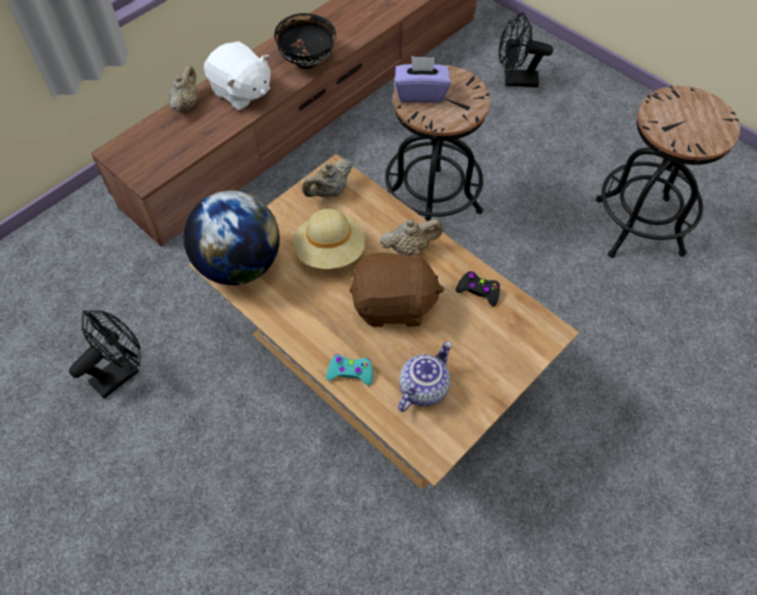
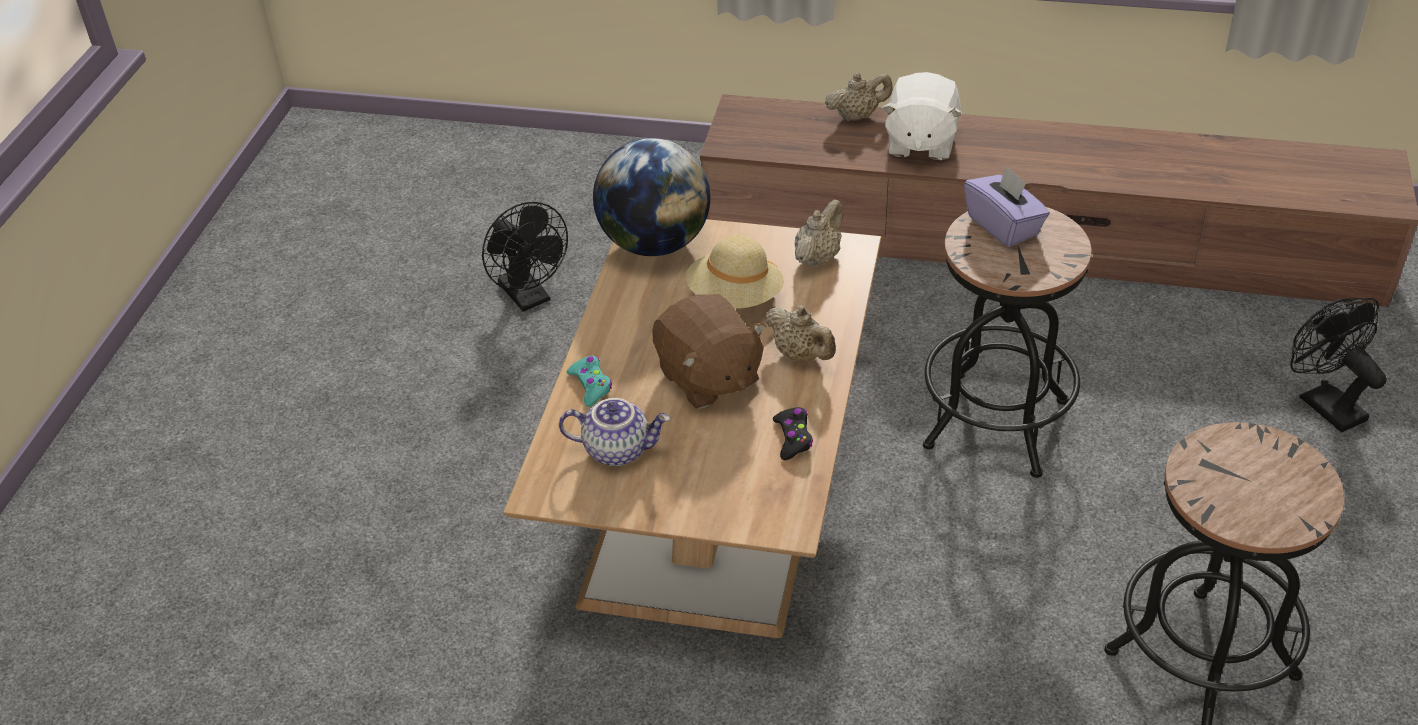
camera: 60 degrees right, 15 degrees down
(121, 372) = (529, 297): black fan -> black fan turned 45 degrees clockwise
(308, 61) = (1030, 164): black bowl -> none
(329, 192) = (818, 257): beige teapot -> beige teapot turned 105 degrees clockwise

